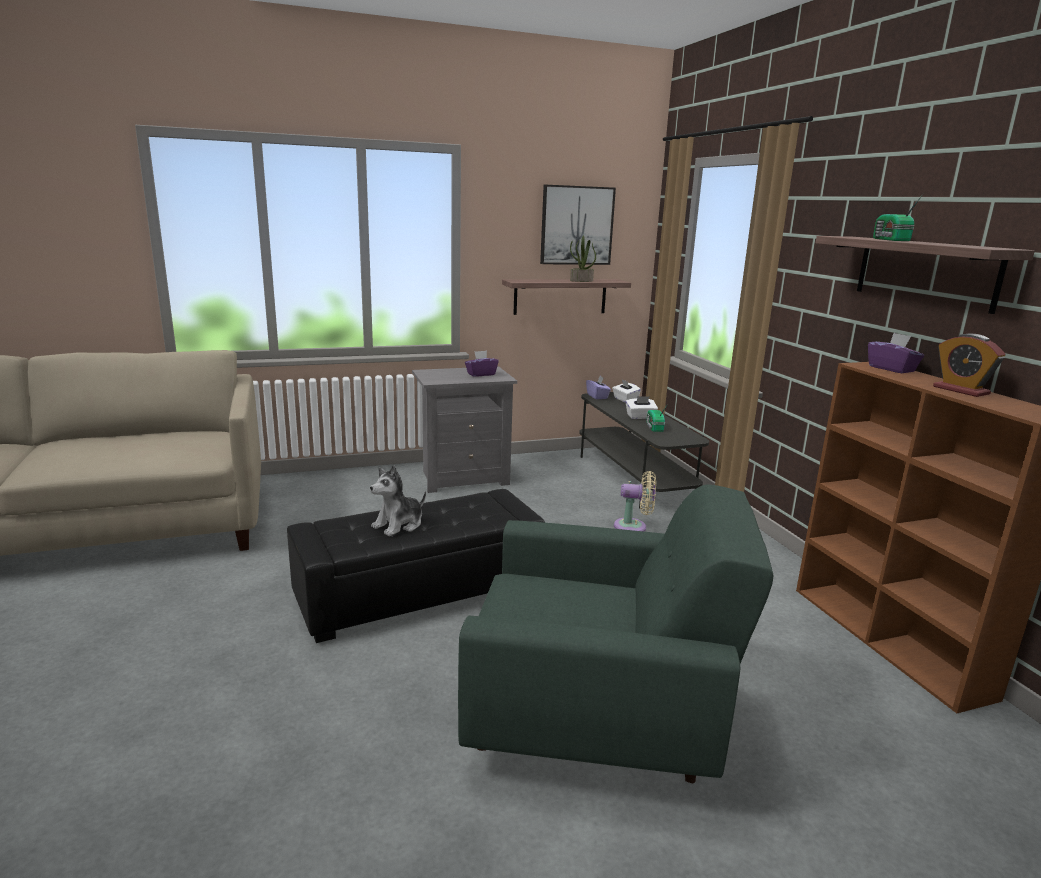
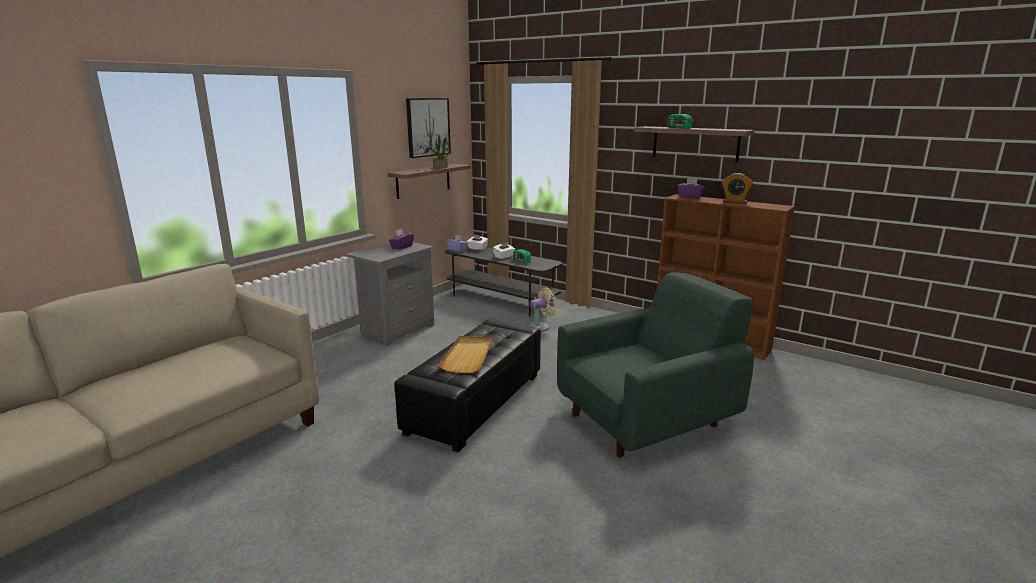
camera: 35 degrees left, 0 degrees up
(399, 525) = (468, 356): plush toy -> beige tray

